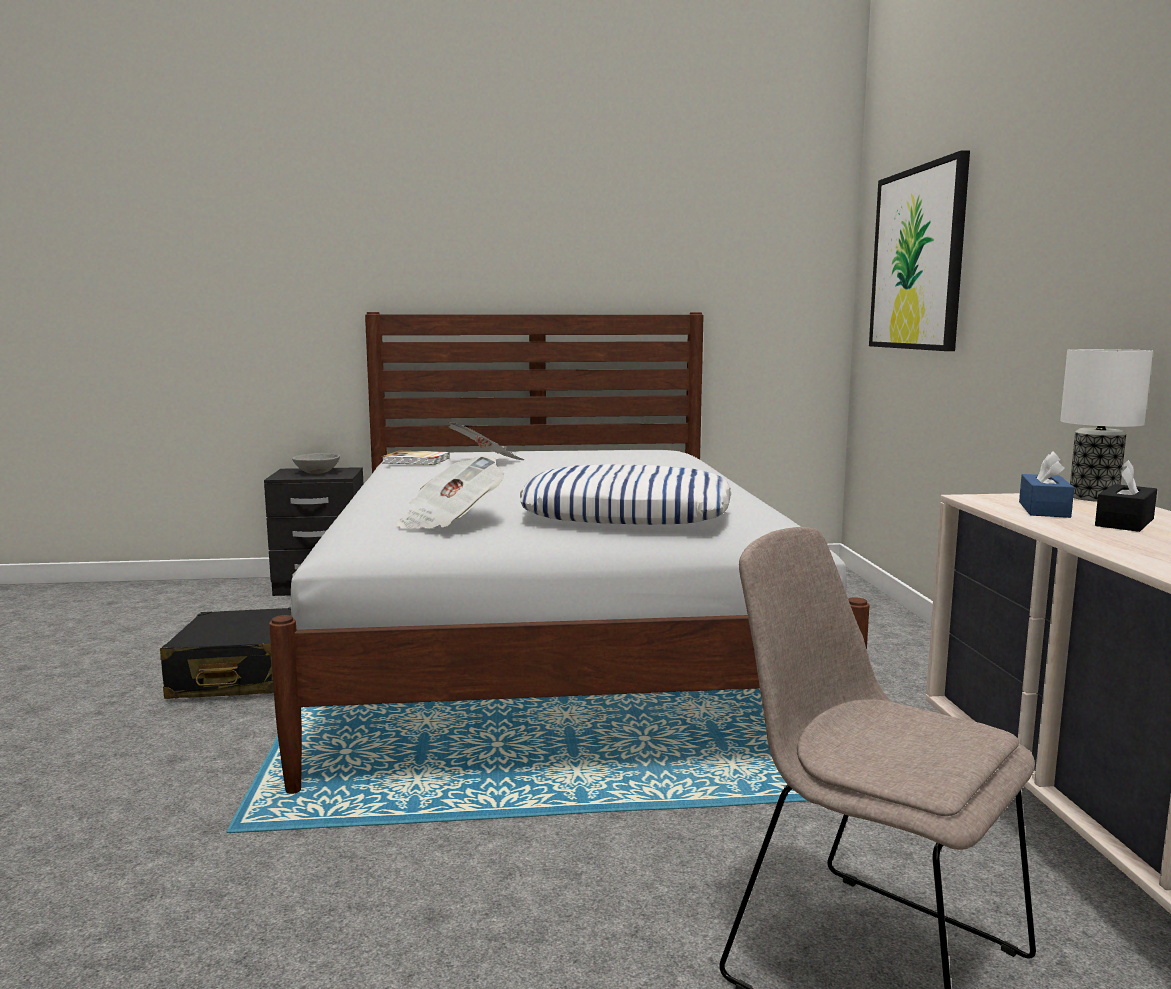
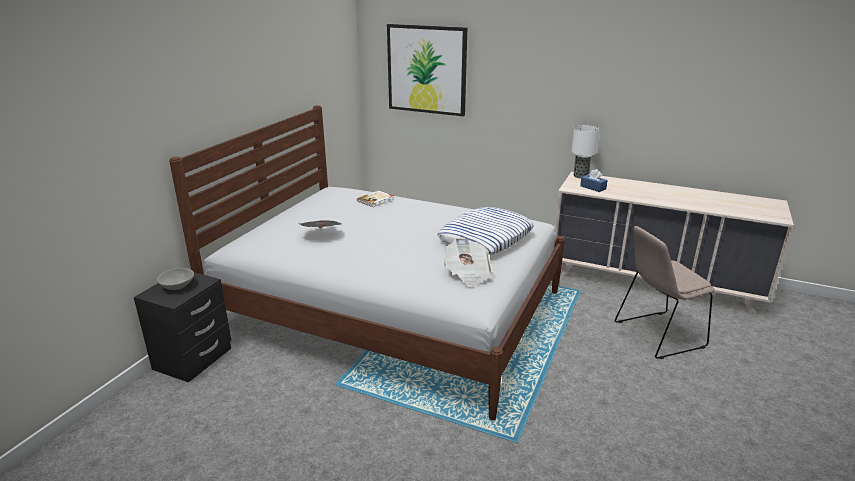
camera: 60 degrees left, 15 degrees up
(238, 676) = (330, 417): black suitcase -> none
(416, 461) = (284, 250): book -> book (376, 200)
(1124, 522) = (616, 186): black tissue box -> none

